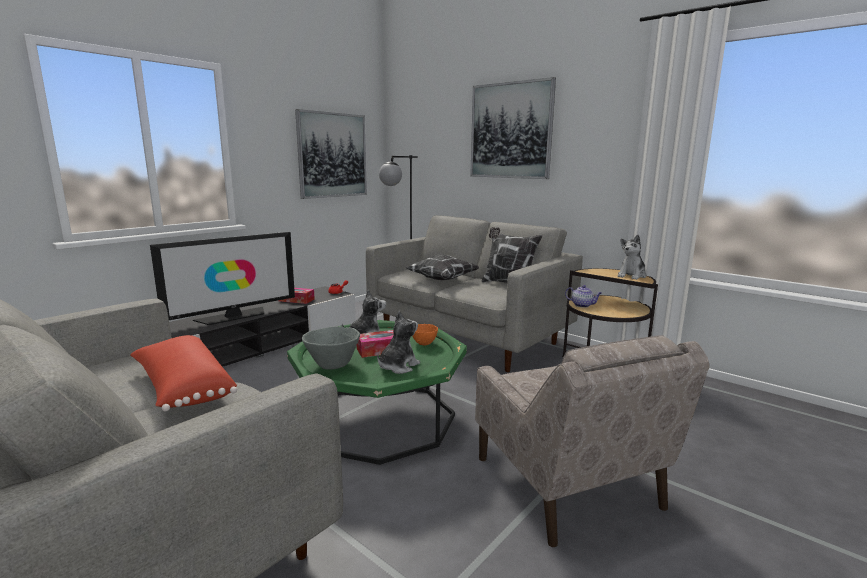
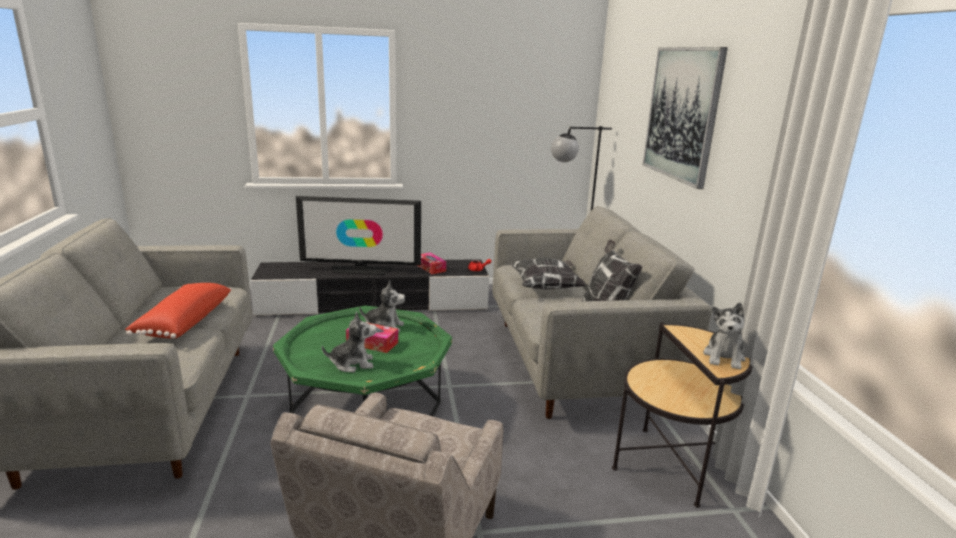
camera: 40 degrees right, 5 degrees up
(332, 155) = (517, 119): picture -> none
(332, 365) = (316, 342): grey bowl -> none
(423, 343) = (414, 351): orange bowl -> none
(582, 305) = (647, 373): teapot -> none
(631, 276) = (724, 357): plush toy -> plush toy turned 60 degrees counterclockwise

